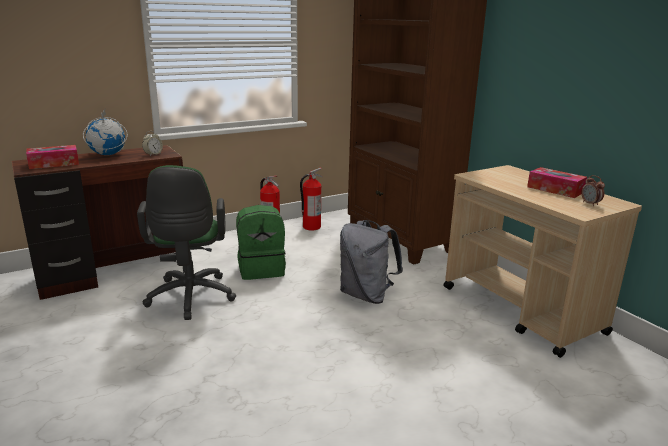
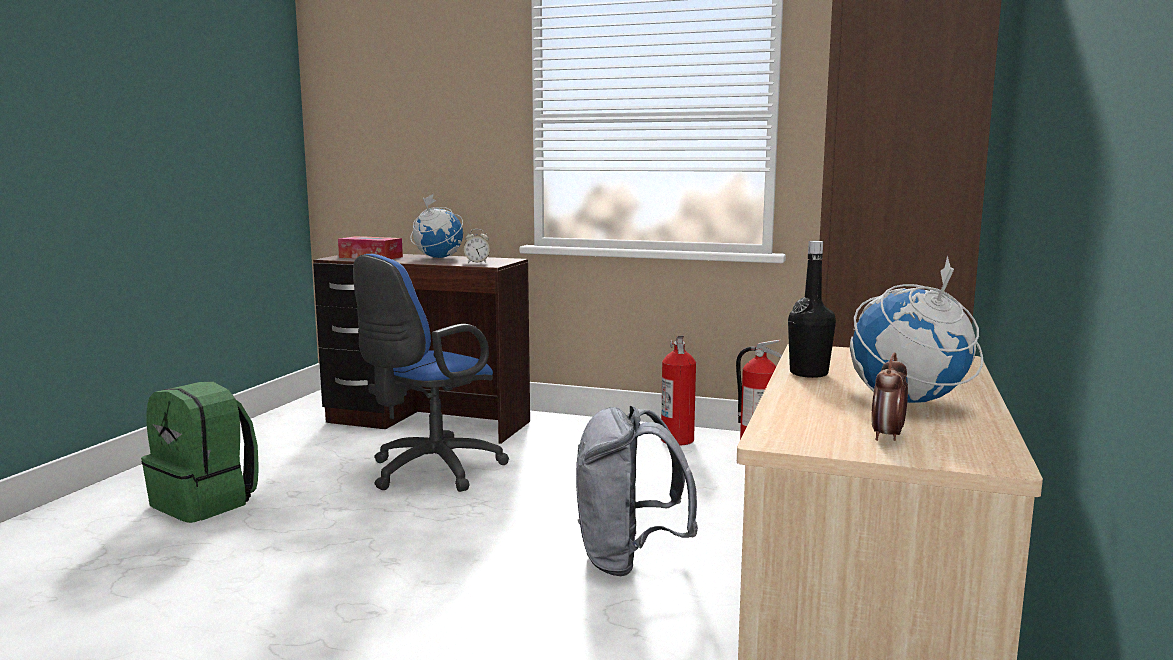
camera: 50 degrees right, 10 degrees down
(190, 299) = (429, 472): green office chair -> blue office chair
(261, 269) = (570, 473): green backpack -> green backpack (206, 503)
(504, 186) = (808, 373): none -> black bottle
(555, 189) = (908, 401): tissue box -> globe

